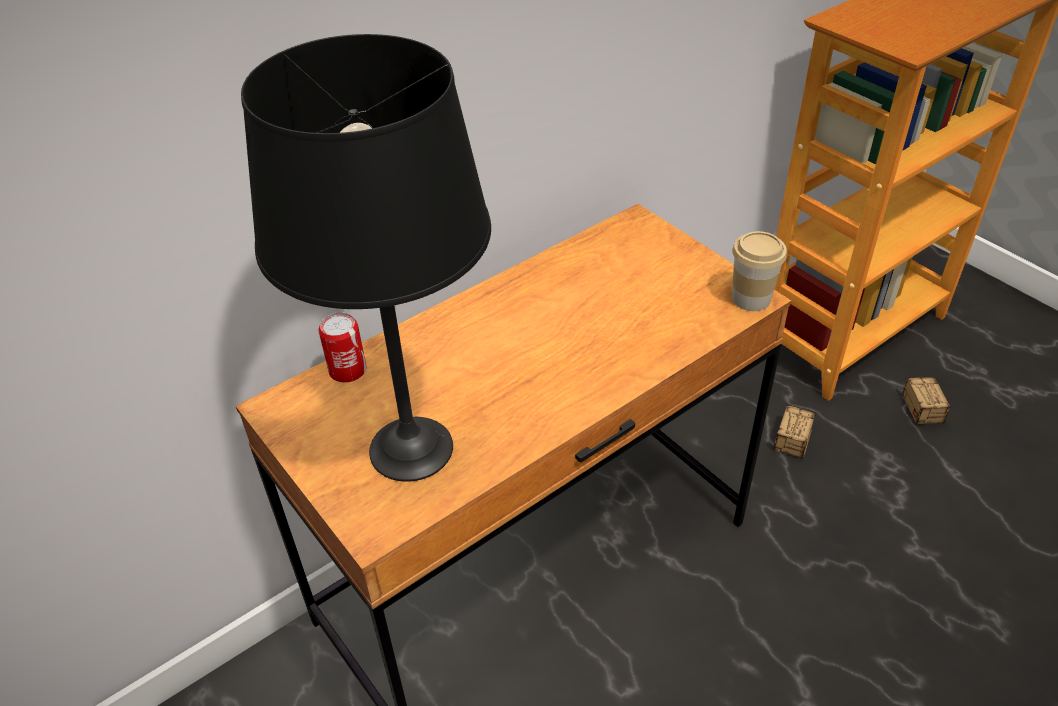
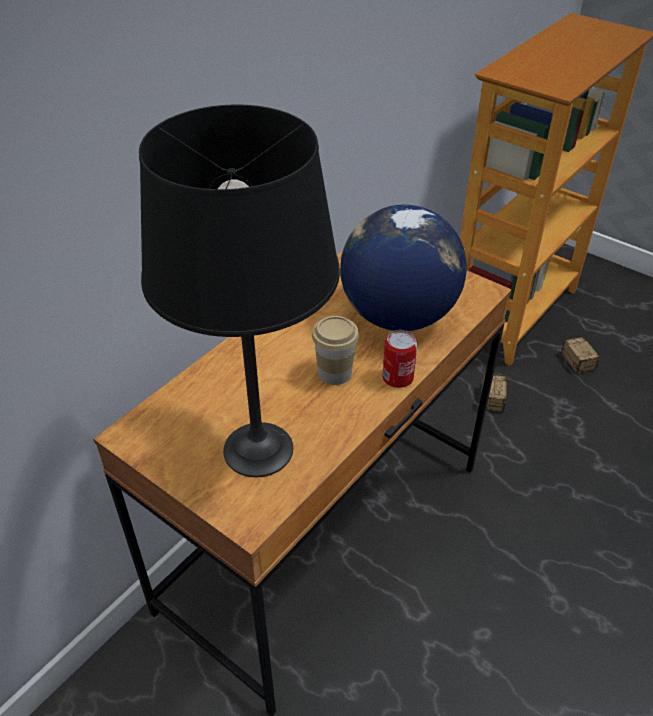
camera: 15 degrees left, 0 degrees up
(347, 370) = (182, 394): can -> can (397, 377)
(633, 314) = (398, 316): none -> globe
(751, 298) = (482, 292): cup -> cup (334, 373)

